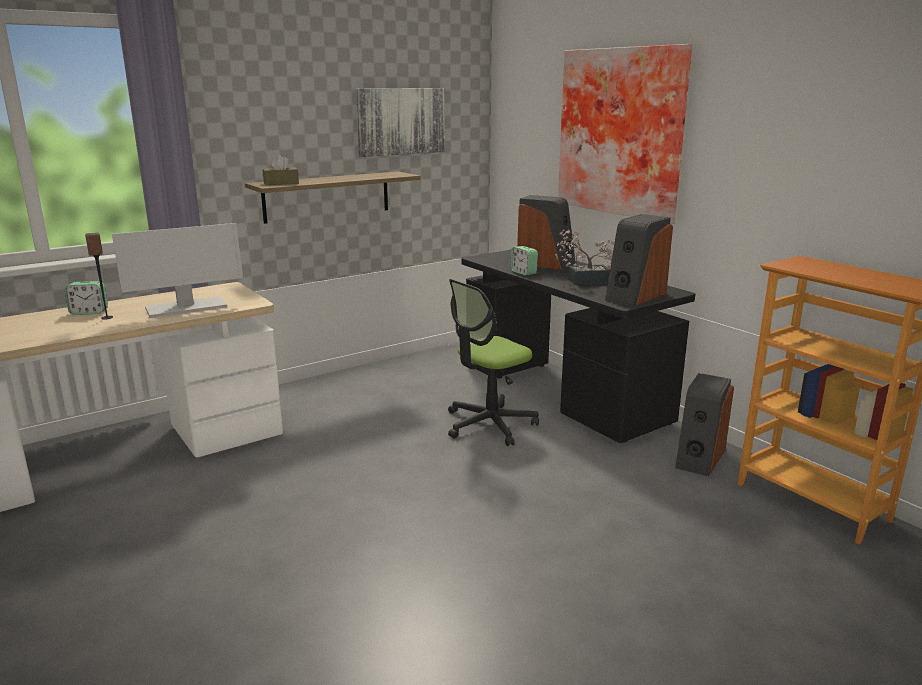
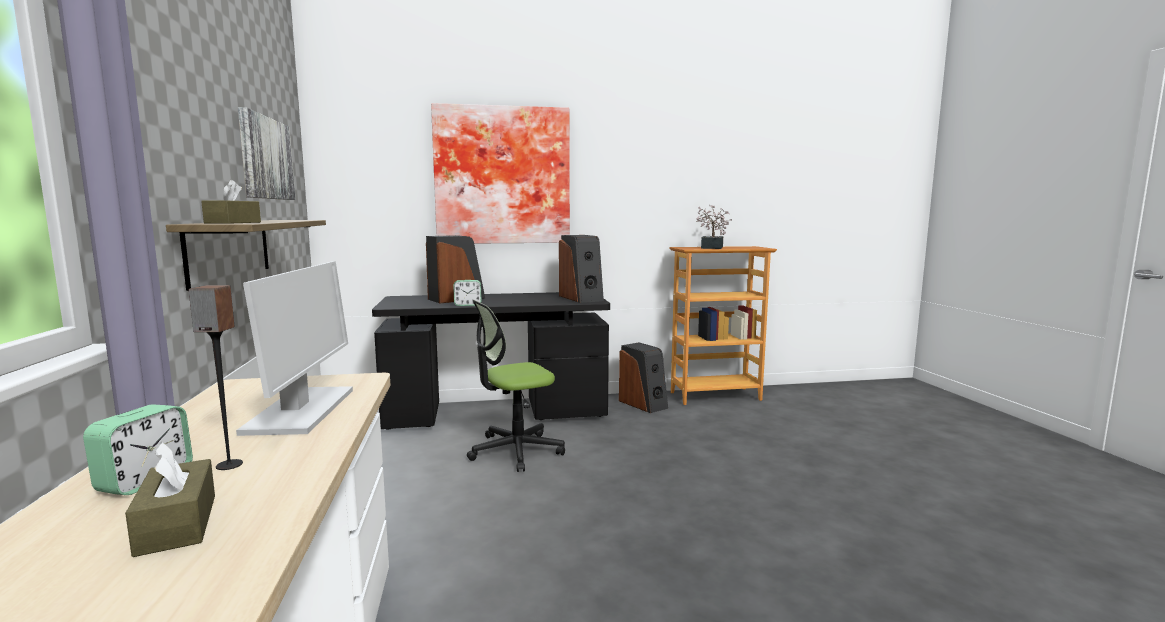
camera: 65 degrees left, 10 degrees down
(47, 328) = (177, 524): none -> brown tissue box
(489, 424) = (515, 451): office chair -> office chair turned 75 degrees clockwise
(583, 281) = (522, 299): potted plant -> potted plant (711, 248)

